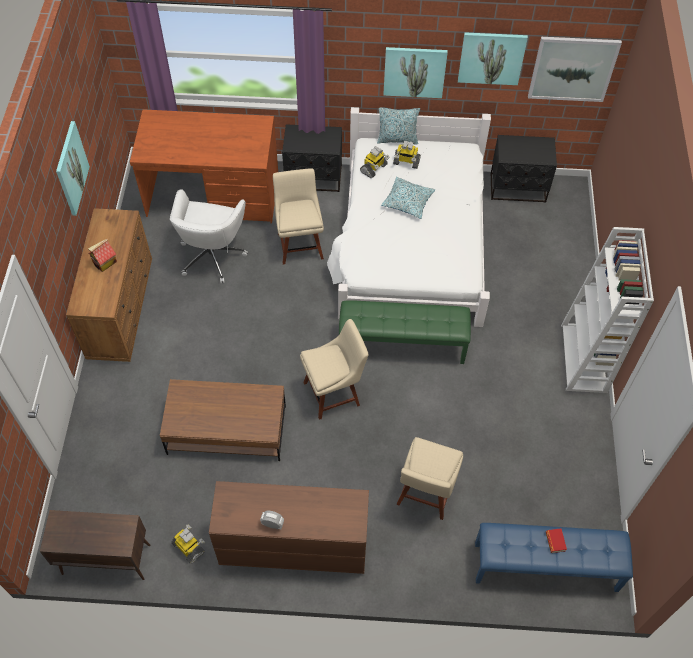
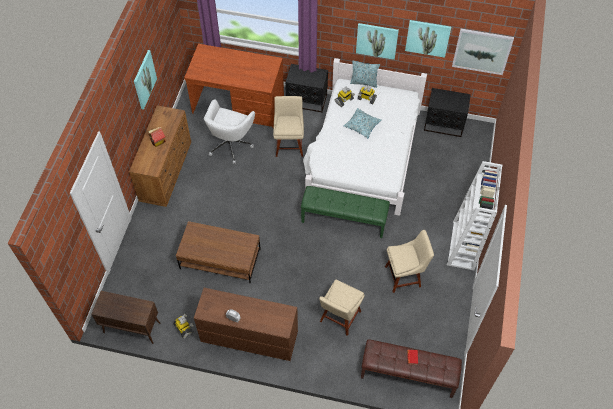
camera: 10 degrees right, 0 degrees up
(334, 392) = (293, 245): beige chair -> beige chair (405, 276)
(545, 567) = (408, 375): blue bench -> brown bench

